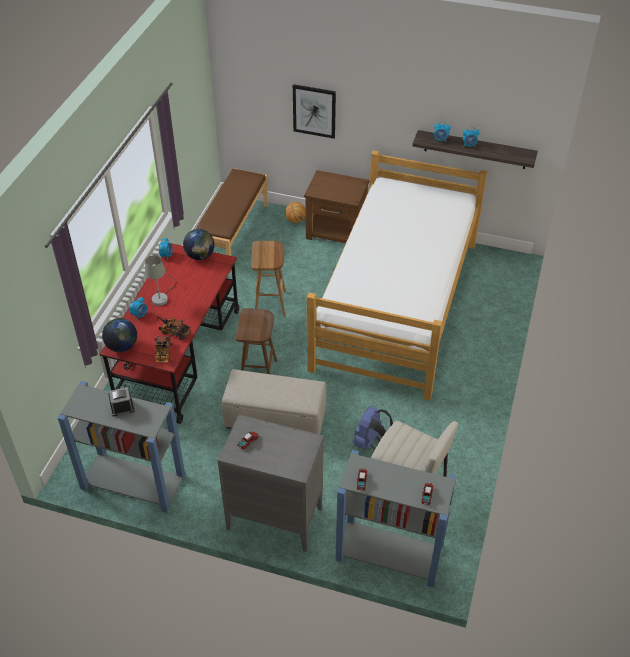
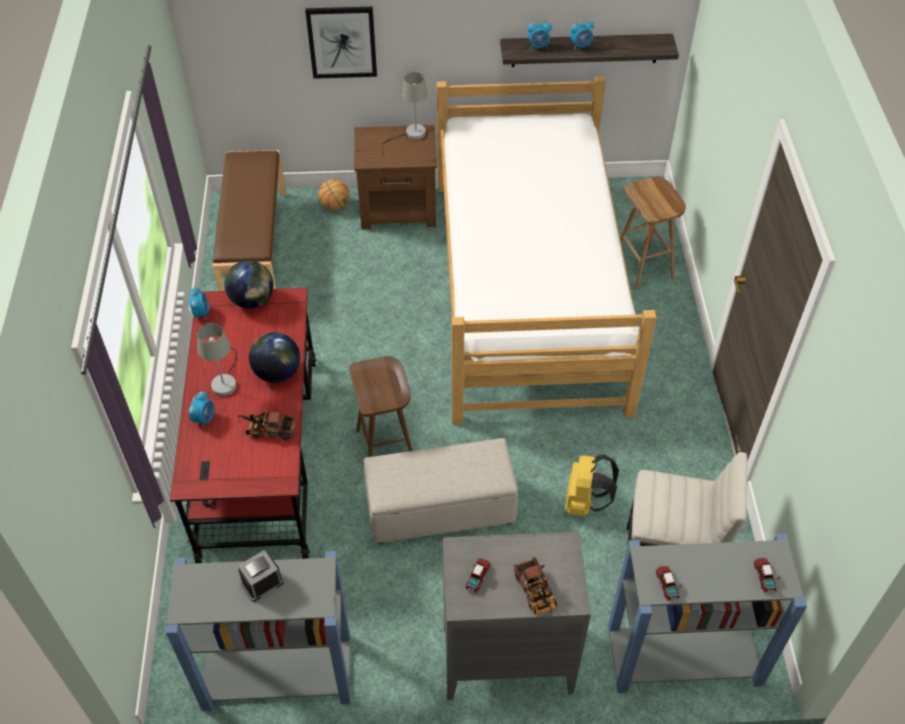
camera: 20 degrees left, 5 degrees up
(122, 346) = (200, 476): globe -> globe (277, 372)
(163, 354) = (269, 471): toy truck -> toy truck (536, 594)
(270, 304) = (356, 339): brown stool -> brown stool (644, 267)
(350, 183) = (410, 135): none -> grey table lamp
(370, 442) = (585, 502): blue backpack -> yellow backpack

